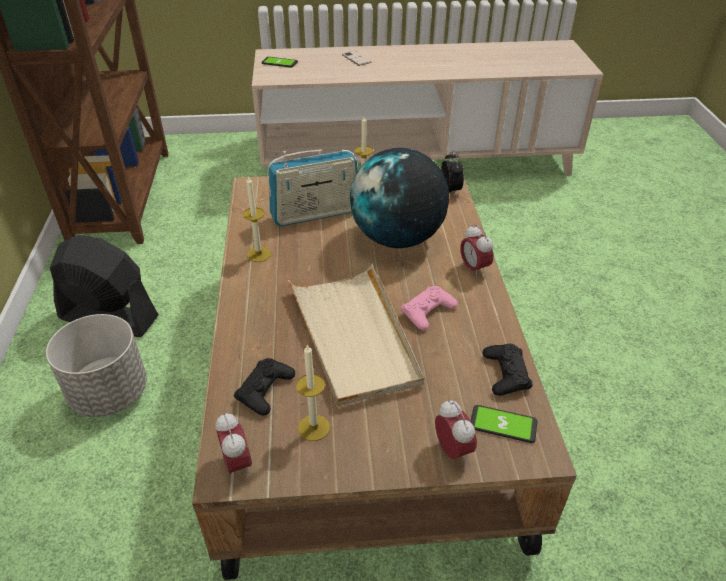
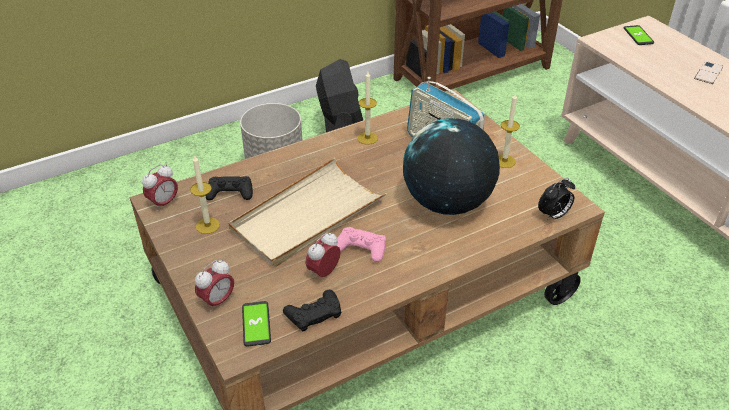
camera: 65 degrees right, 0 degrees up
(474, 268) = (440, 261): alarm clock -> alarm clock (323, 272)

